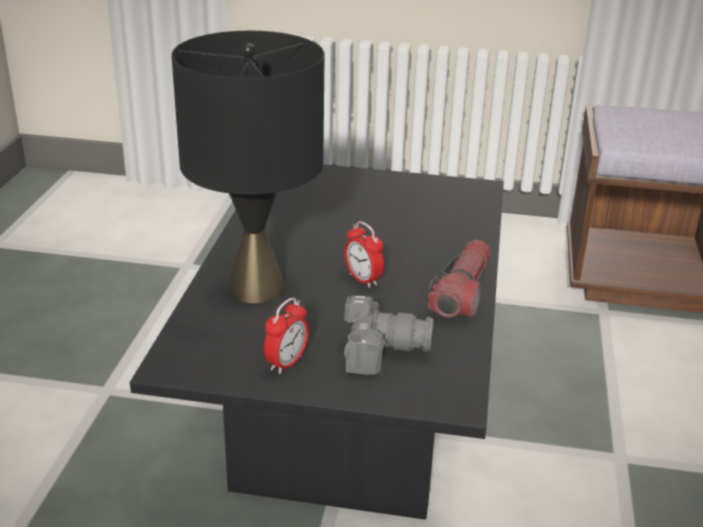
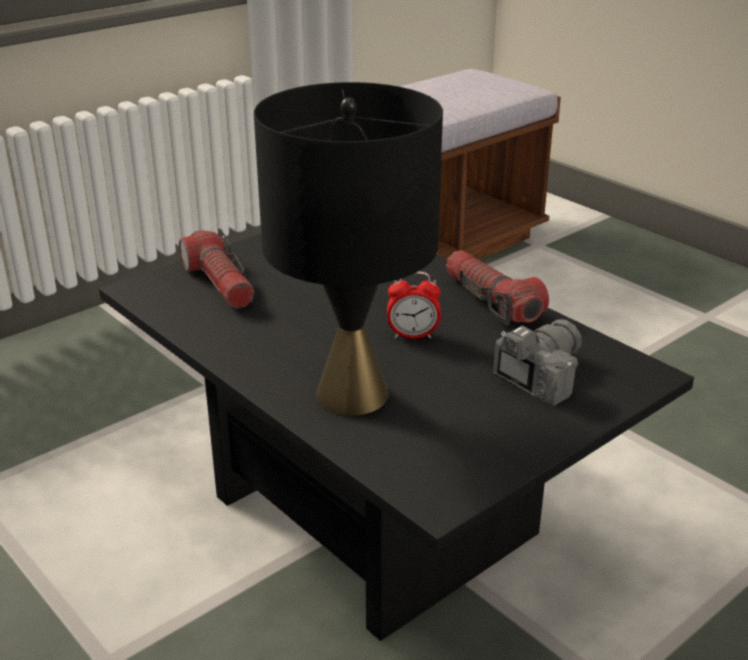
camera: 50 degrees left, 0 degrees up
(286, 363) = (506, 430): alarm clock -> none
(327, 189) = (220, 283): none -> flashlight

